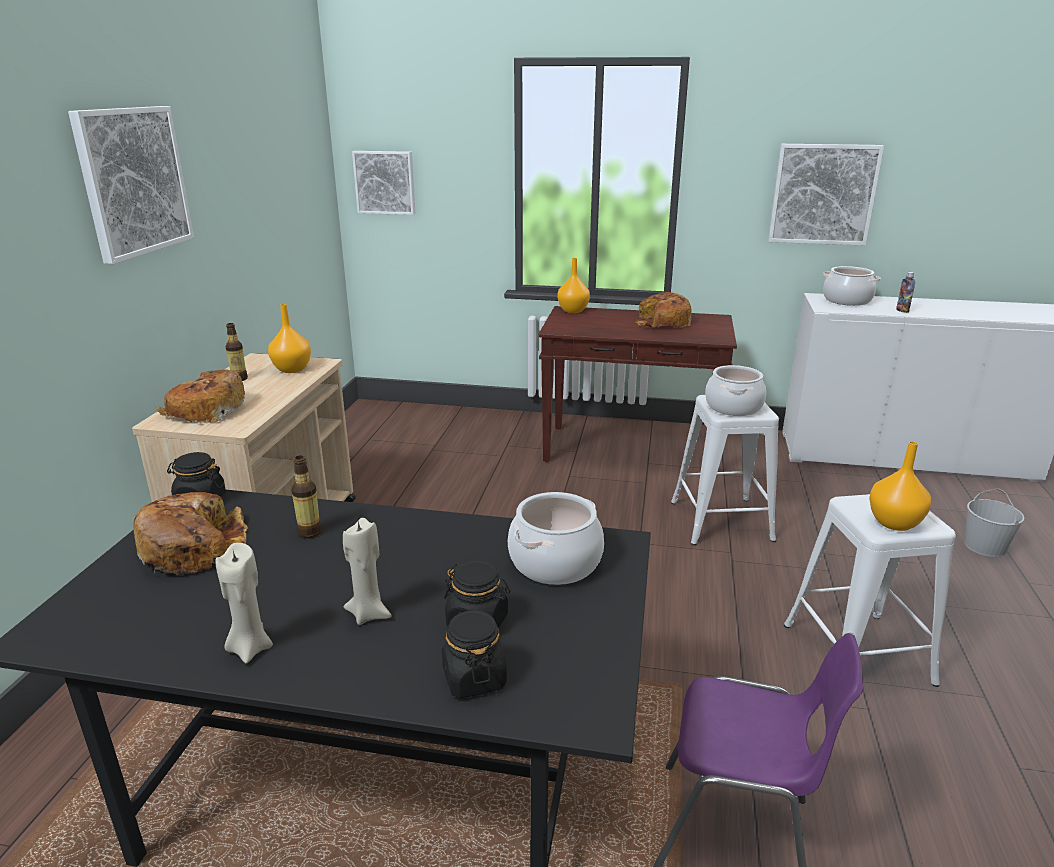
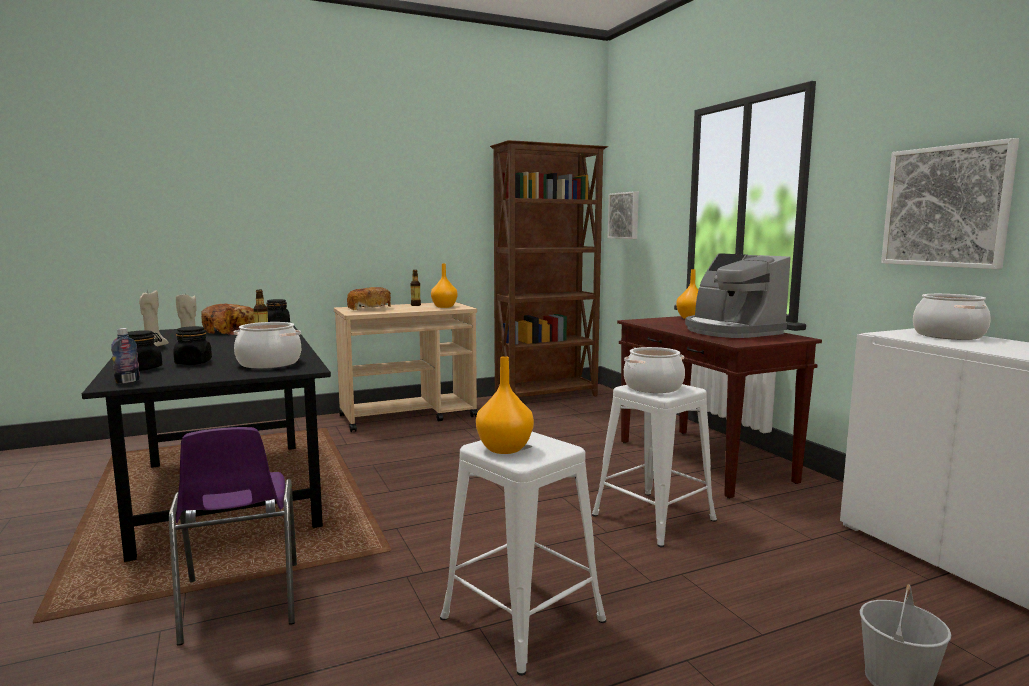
camera: 55 degrees right, 15 degrees down
(133, 181) = (382, 184): picture -> none
(353, 438) = (547, 396): none -> brown bookcase
(661, 323) = (730, 331): bread -> coffee machine
(902, 310) = (989, 348): bottle -> bottle (127, 381)

